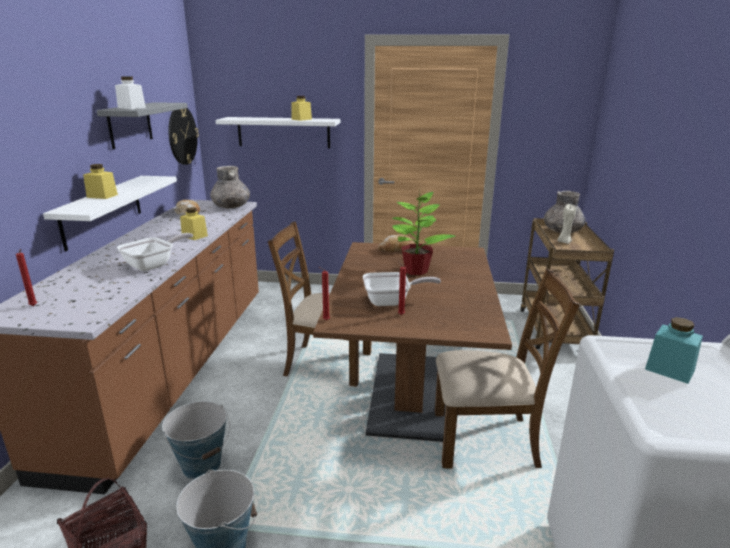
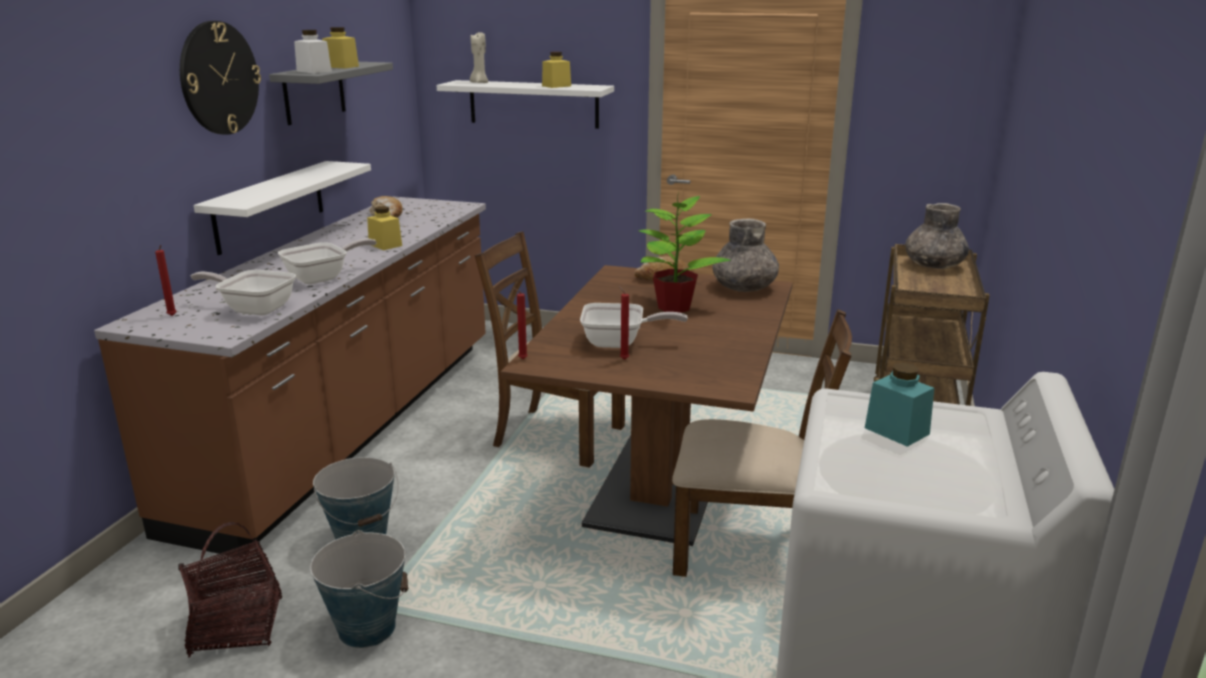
camera: 10 degrees right, 0 degrees up
(102, 196) = (268, 186): yellow jar -> yellow jar (341, 67)
(104, 295) = (254, 309): none -> frying pan
(182, 135) = (390, 106): wall clock -> wall clock (219, 78)
(231, 206) = (448, 208): grey vase -> grey vase (744, 287)
(564, 242) = (925, 281): beige candle -> beige candle (479, 82)

